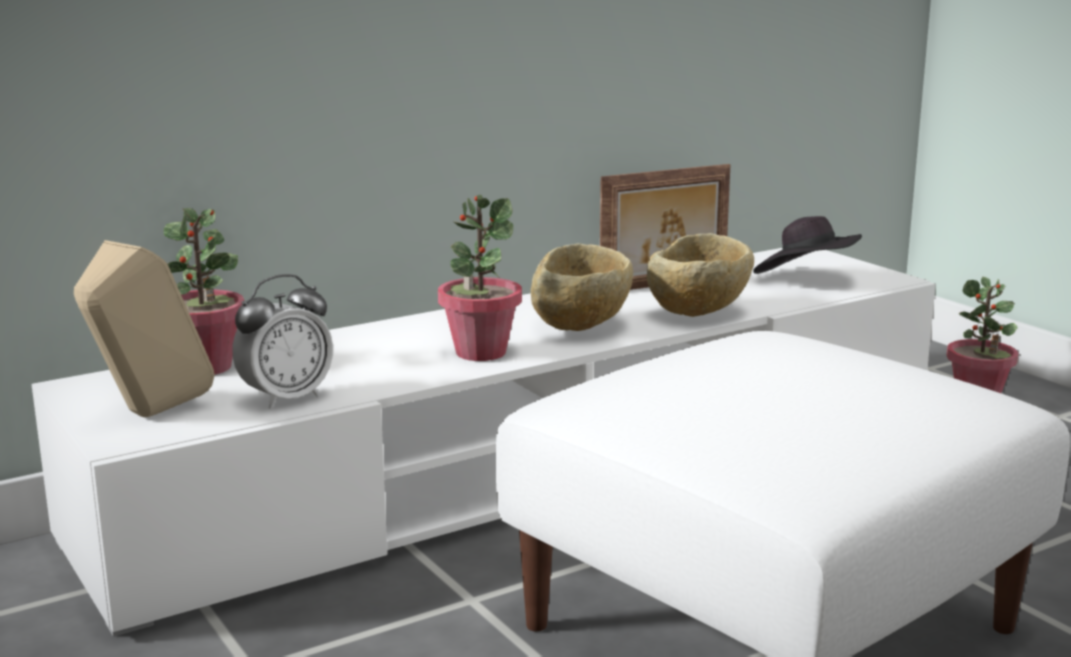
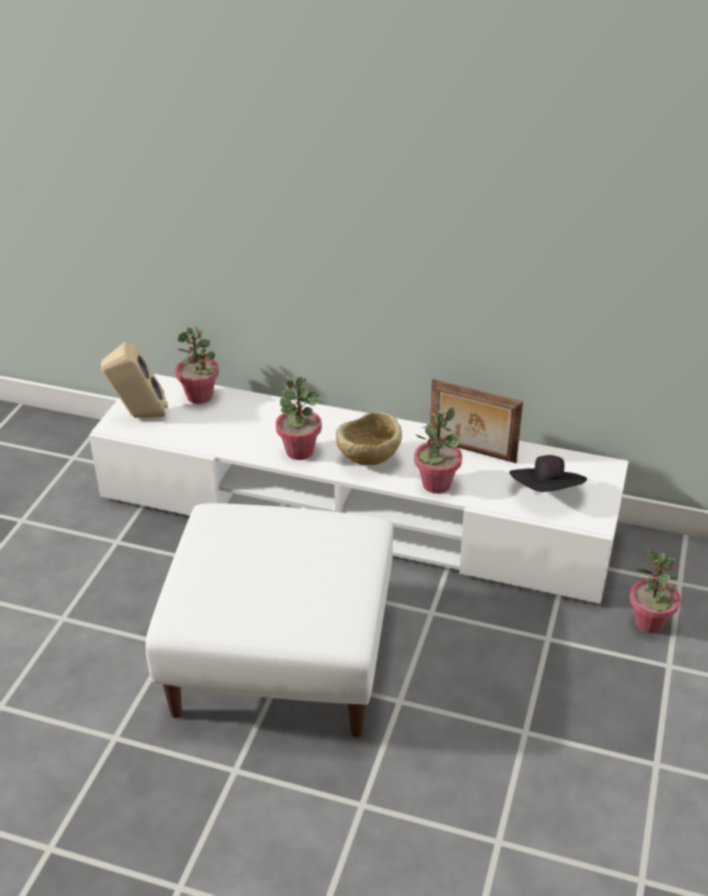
camera: 50 degrees right, 20 degrees up
(286, 398) = (191, 435): alarm clock -> none
(698, 314) = (436, 484): beige bowl -> potted plant

